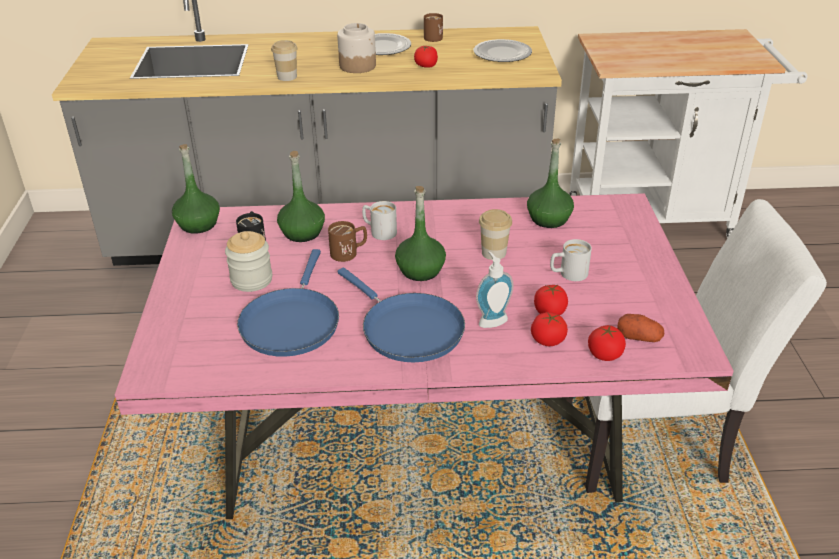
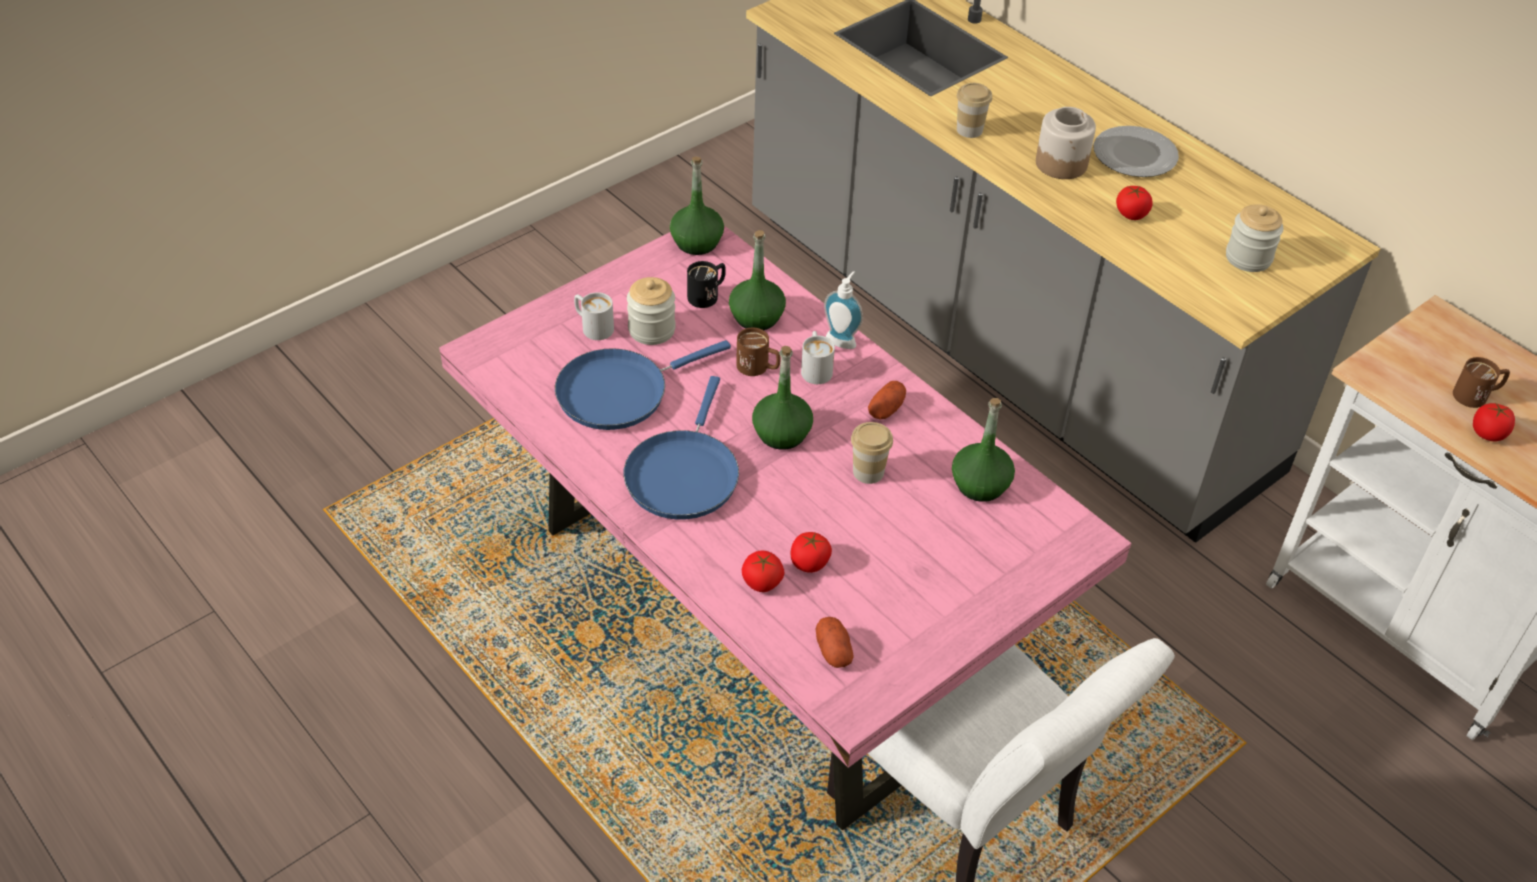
camera: 50 degrees right, 10 degrees up
(435, 37) = (1221, 180): brown mug -> brown mug (1476, 395)
(448, 222) = (886, 409): none -> potato
(491, 320) = (753, 525): soap dispenser -> soap dispenser (842, 339)
(502, 54) = (1248, 258): plate -> jar
(568, 274) = (889, 548): white mug -> white mug (593, 326)
(605, 354) = (780, 635): tomato -> tomato (1488, 433)

